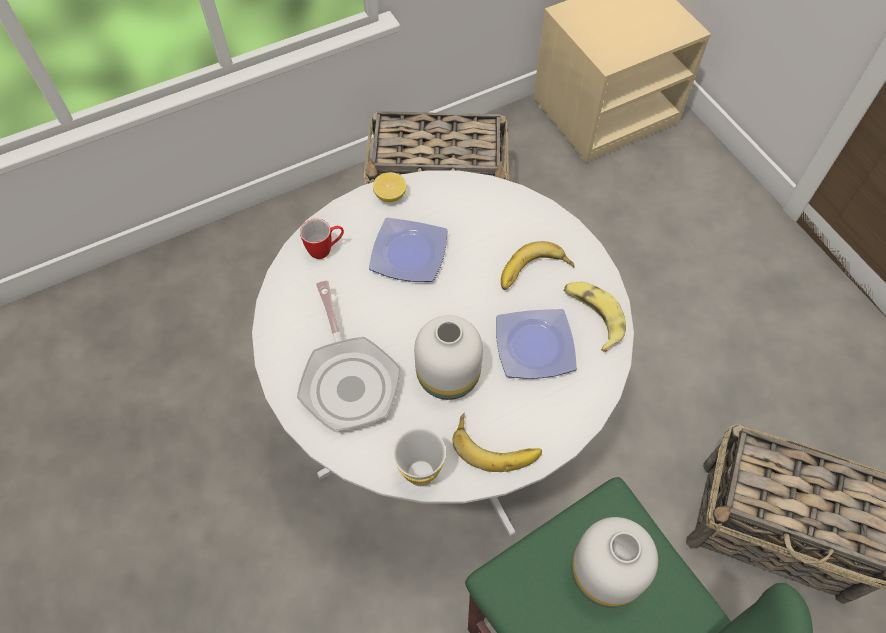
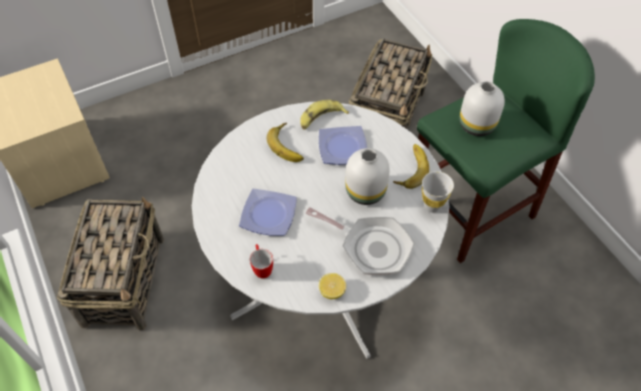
camera: 90 degrees left, 5 degrees down
(348, 380) = (371, 247): frying pan -> frying pan turned 45 degrees clockwise
(390, 195) = (213, 227): lemon -> lemon (332, 291)

